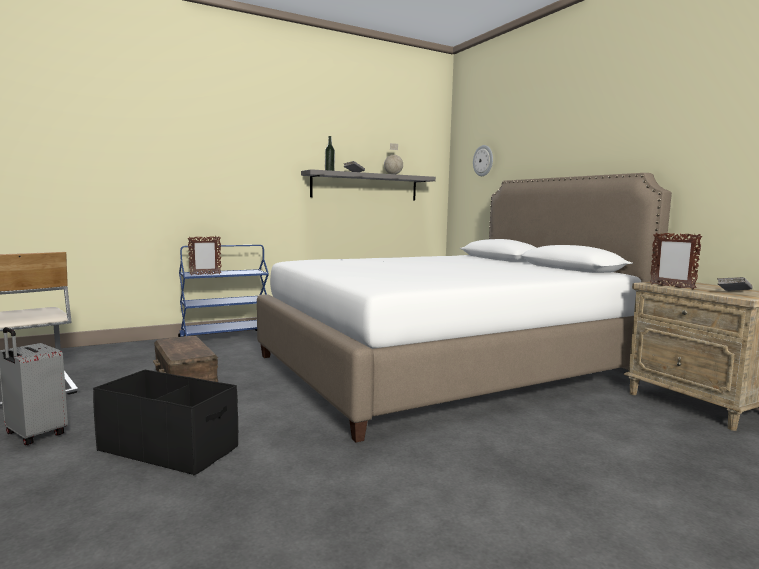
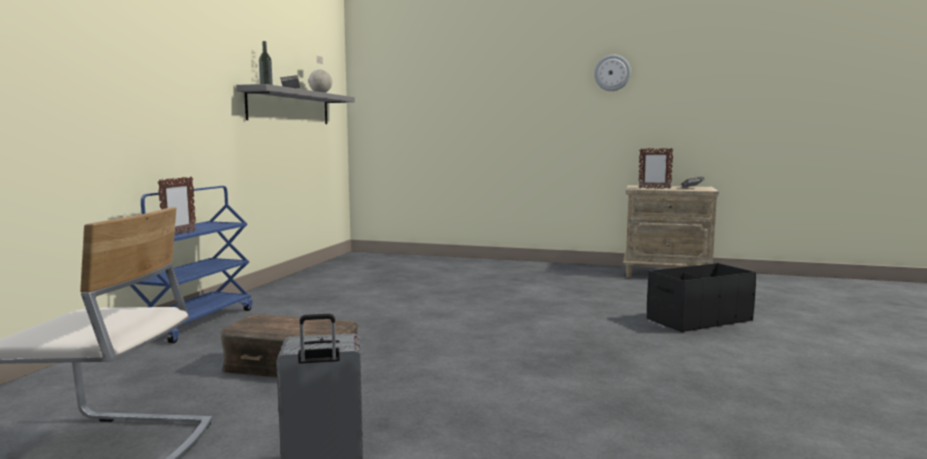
camera: 45 degrees left, 0 degrees up
(169, 448) = (489, 411): black storage box -> black storage box (698, 319)
(446, 366) = (488, 290): white bed -> none
(483, 160) = (403, 81): wall clock -> wall clock (612, 73)

